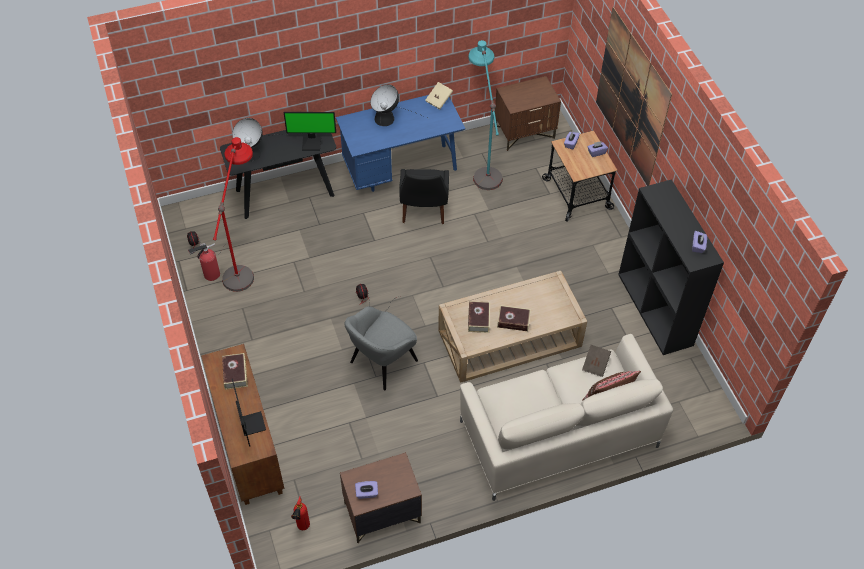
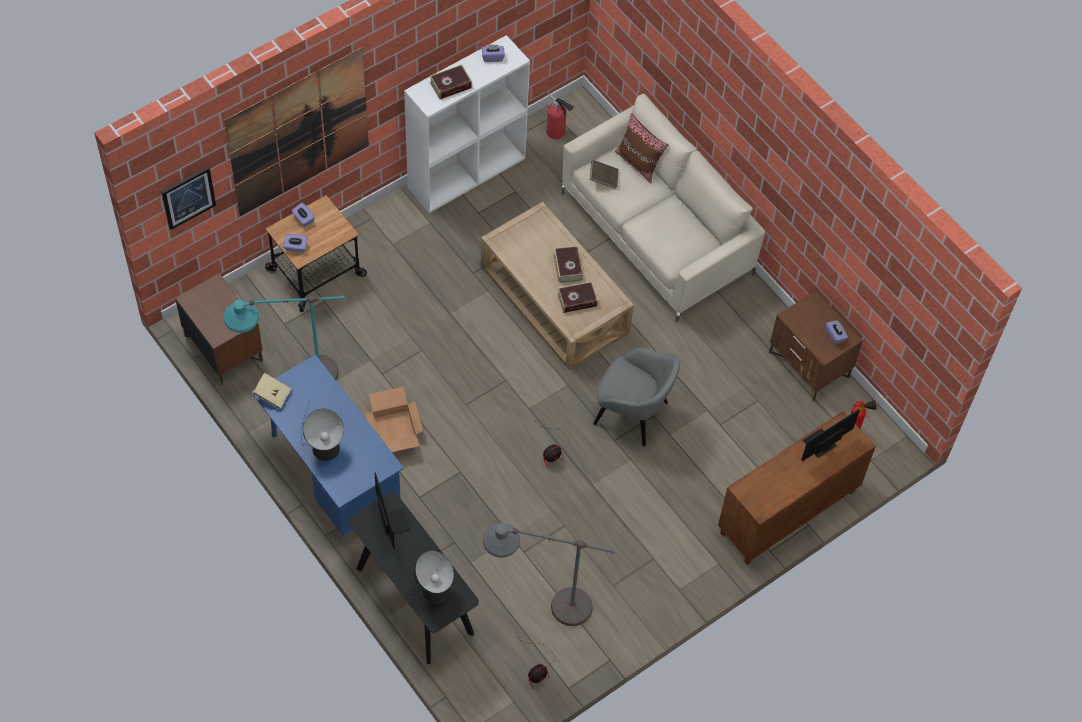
camera: 110 degrees left, 5 degrees up
(210, 275) = (577, 641): fire extinguisher -> fire extinguisher (557, 133)
(235, 373) = (768, 481): book -> book (450, 85)
(245, 261) = (542, 608): red floor lamp -> grey floor lamp
(423, 211) = (395, 430): black chair -> cardboard box
(587, 35) = (188, 197): none -> picture
(656, 310) = (467, 172): black bookcase -> white bookcase

